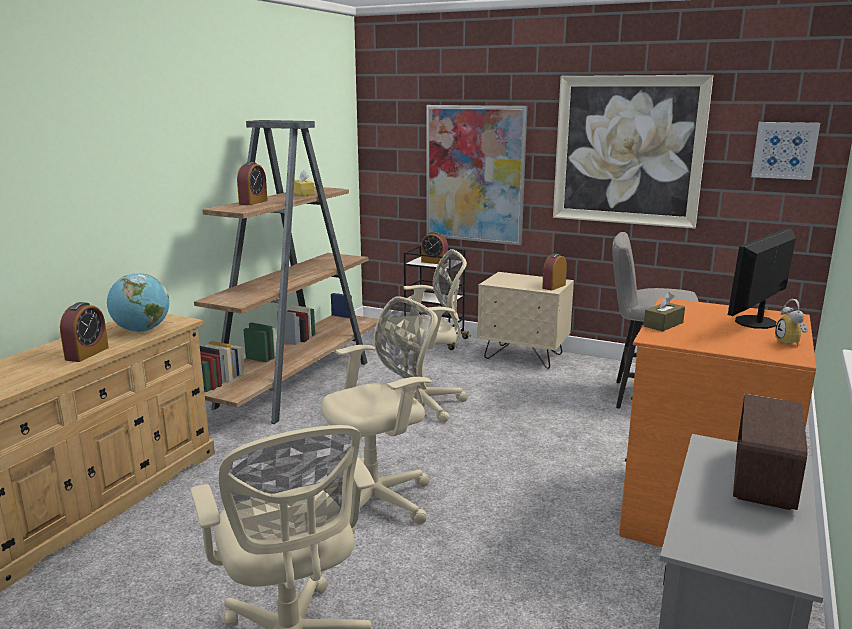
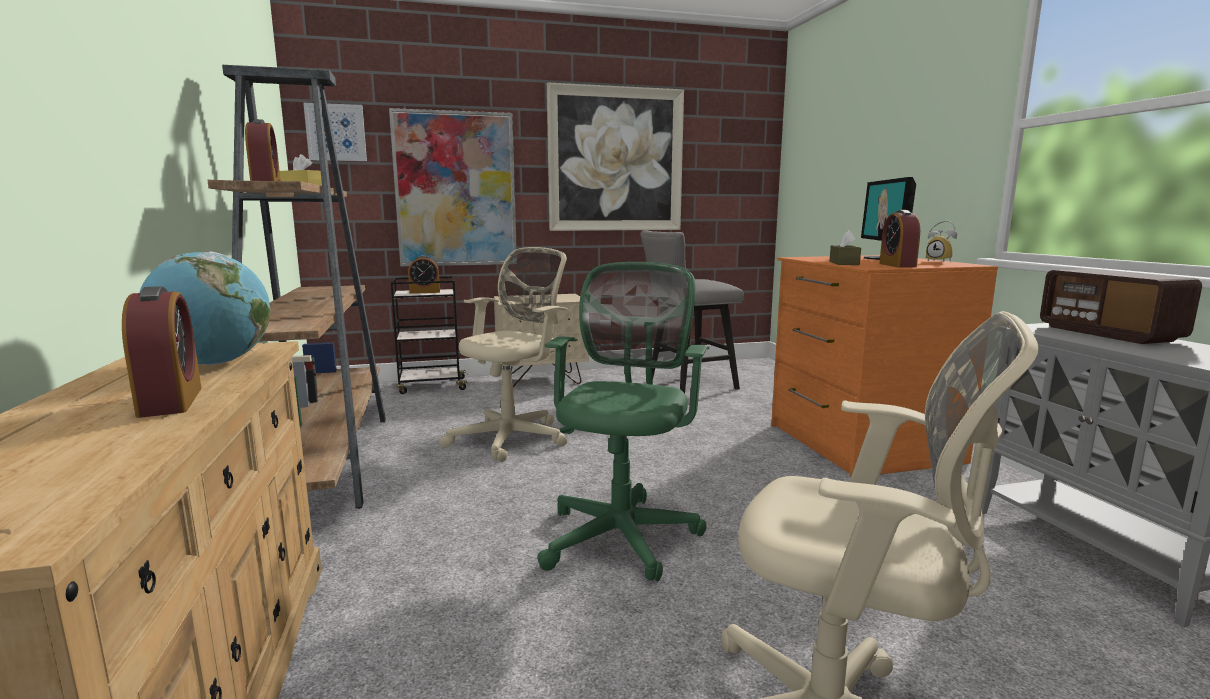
camera: 40 degrees left, 5 degrees down
(377, 500) = (623, 534): beige office chair -> green office chair
(554, 286) = (571, 298): alarm clock -> alarm clock (897, 265)
(784, 150) = (739, 158): picture -> picture (336, 132)

